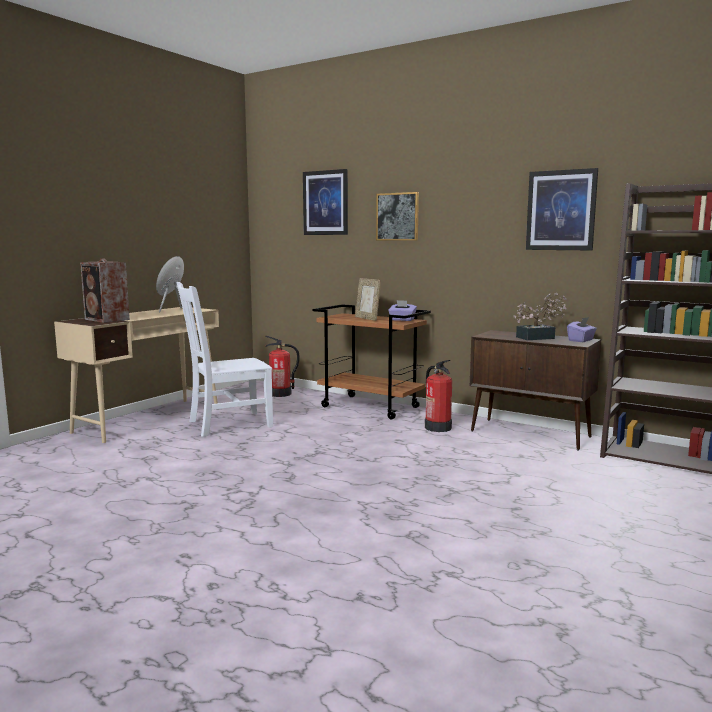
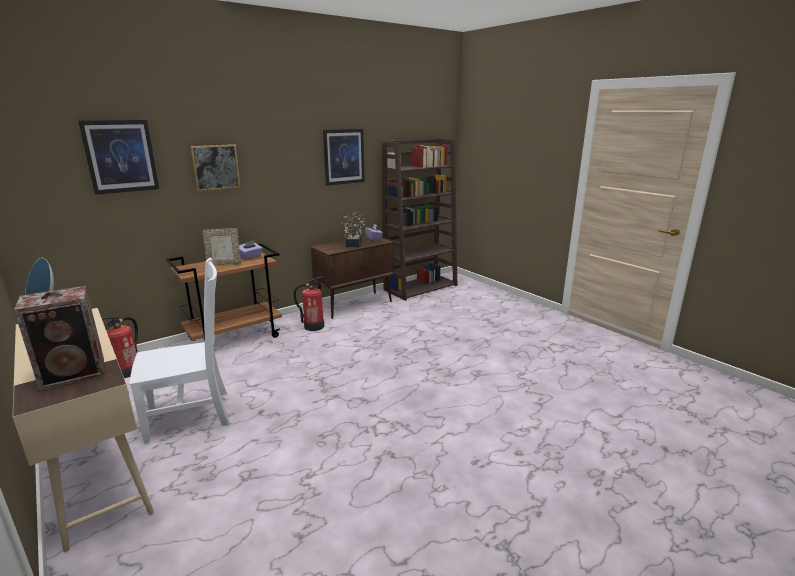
camera: 70 degrees left, 10 degrees up
(227, 424) = (192, 415): white chair -> white chair turned 105 degrees counterclockwise

